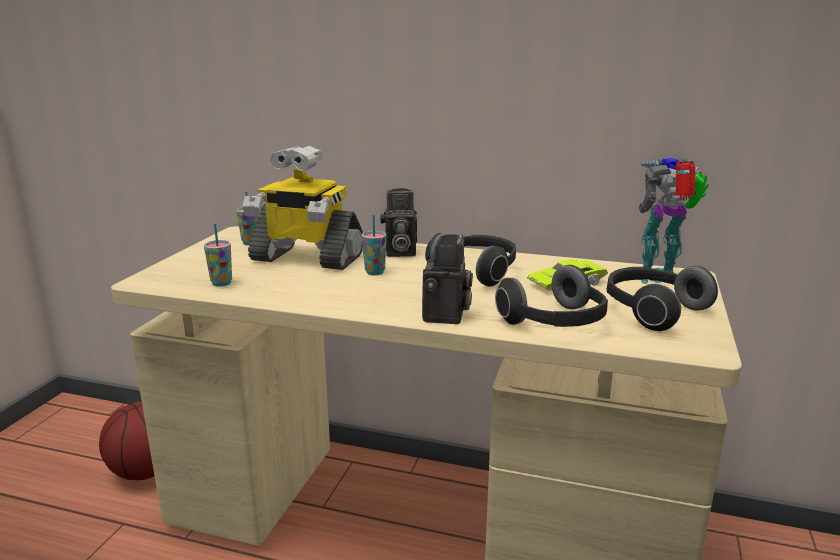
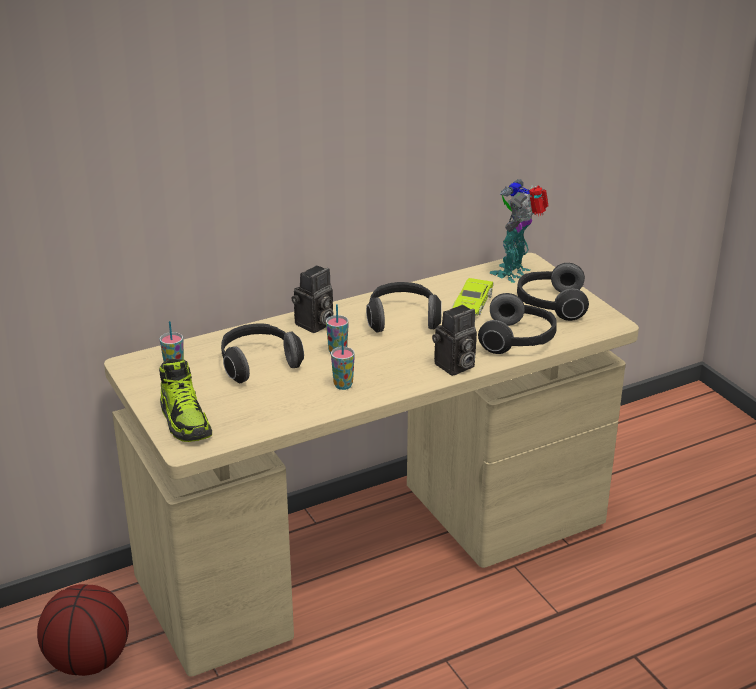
camera: 45 degrees left, 10 degrees up
(183, 268) = (185, 421): none -> shoe
(221, 283) = (251, 417): cup -> cup (343, 385)
(306, 258) = (258, 364): toy robot -> headphones
(446, 317) = (454, 367): camera -> camera turned 90 degrees clockwise

